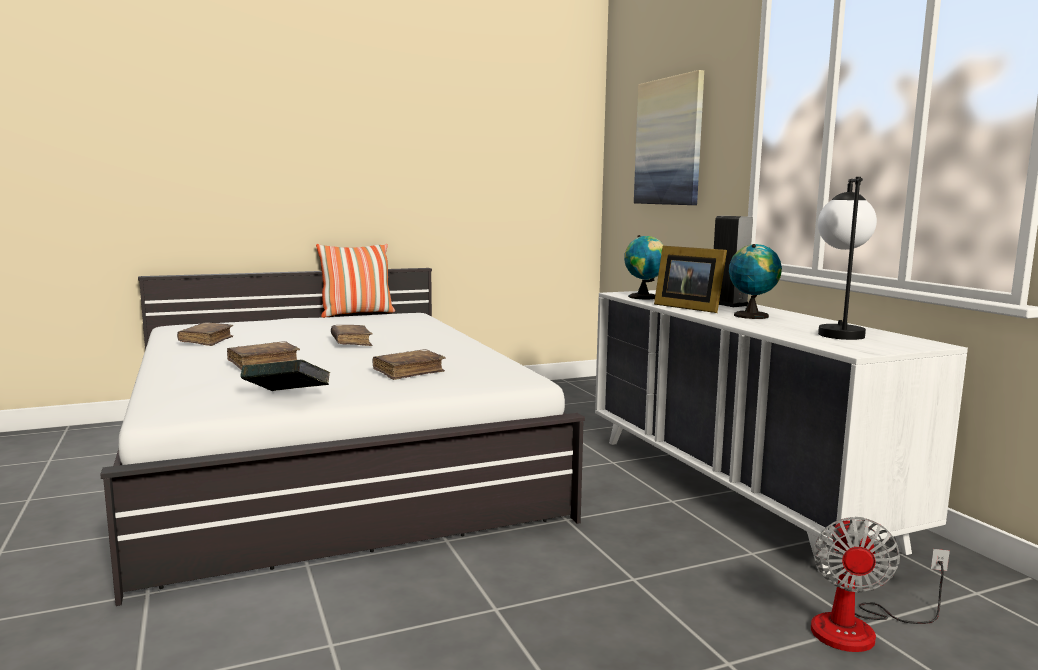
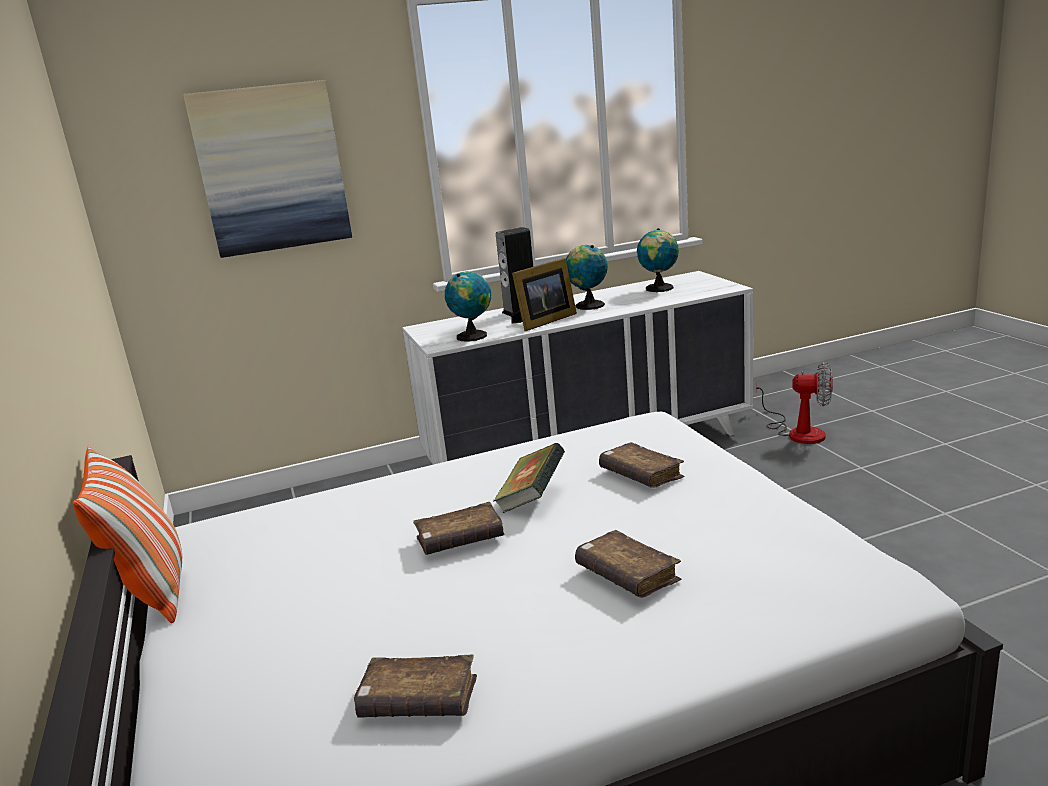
camera: 85 degrees left, 10 degrees up
(287, 398) = (791, 521): book -> book (532, 499)
(838, 332) = (659, 289): table lamp -> globe

